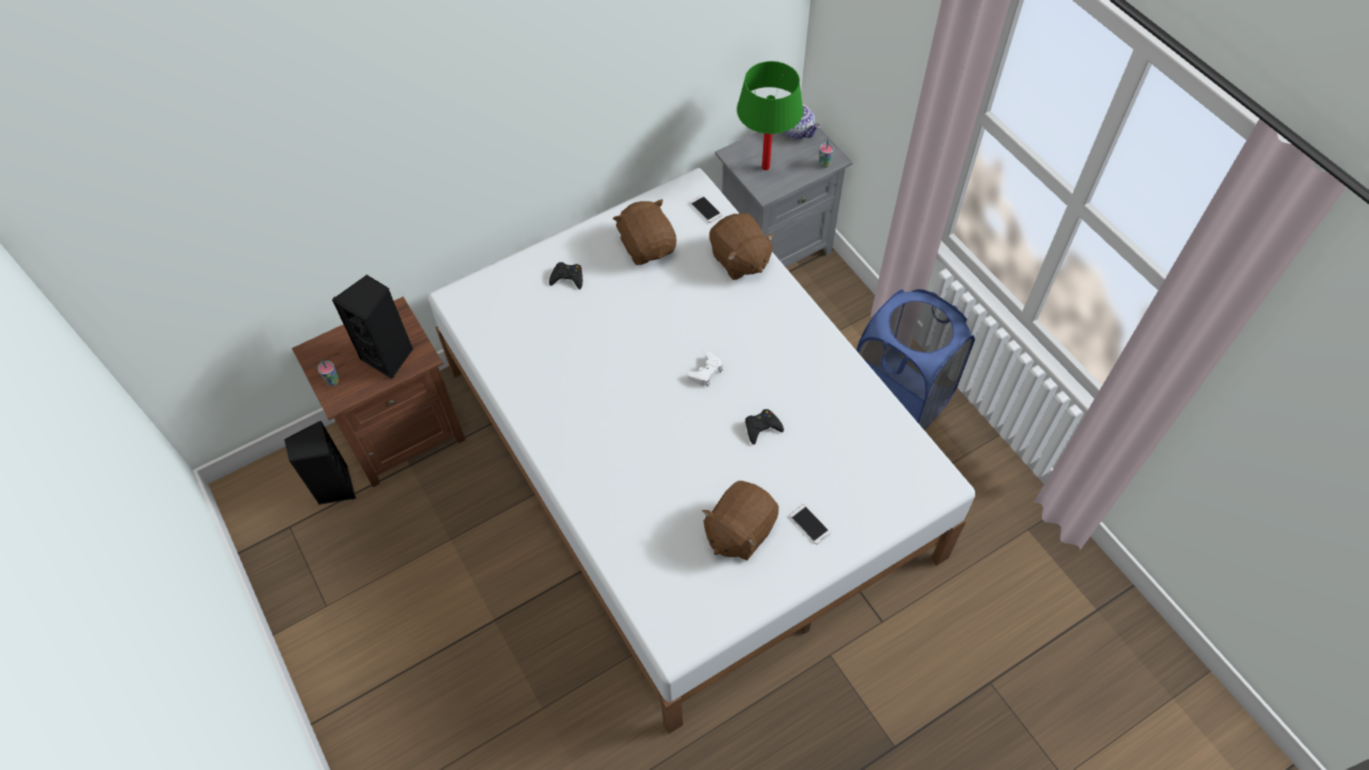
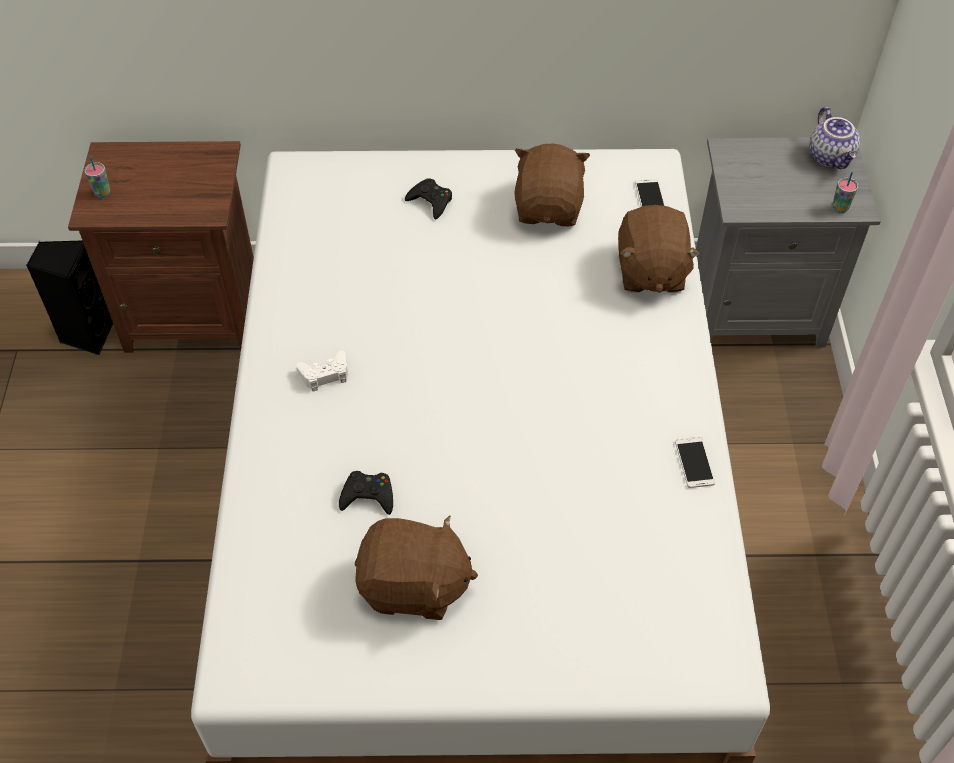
camera: 30 degrees right, 5 degrees down
(389, 356) = (177, 195): black speaker -> none
(706, 372) = (513, 380): white game controller -> white game controller (325, 374)
(739, 531) = (414, 586): brown plush toy -> brown plush toy turned 150 degrees counterclockwise
(762, 428) = (534, 478): black game controller -> black game controller (368, 496)
(765, 167) = (759, 181): green table lamp -> none
(809, 524) = (508, 628): phone -> phone (694, 462)
(900, 398) = (799, 565): blue laundry basket -> none

